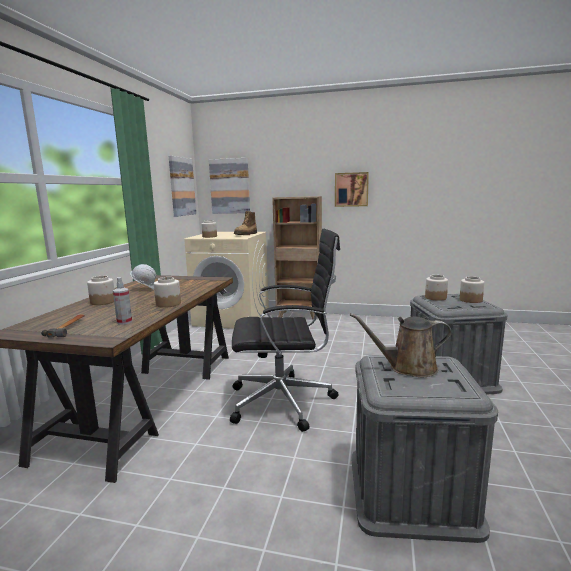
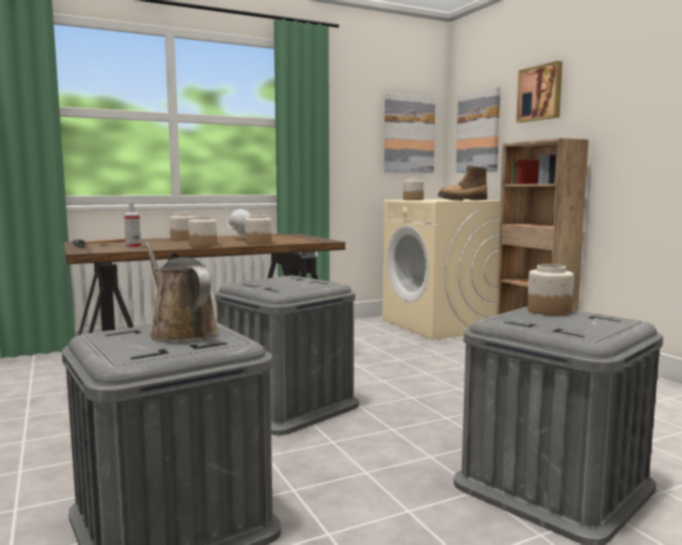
camera: 50 degrees right, 5 degrees down
(285, 401) = (286, 404): black office chair -> grey storage box
(351, 189) = (639, 124): picture -> picture (540, 93)
(470, 300) = (596, 325): jar -> jar (258, 243)

